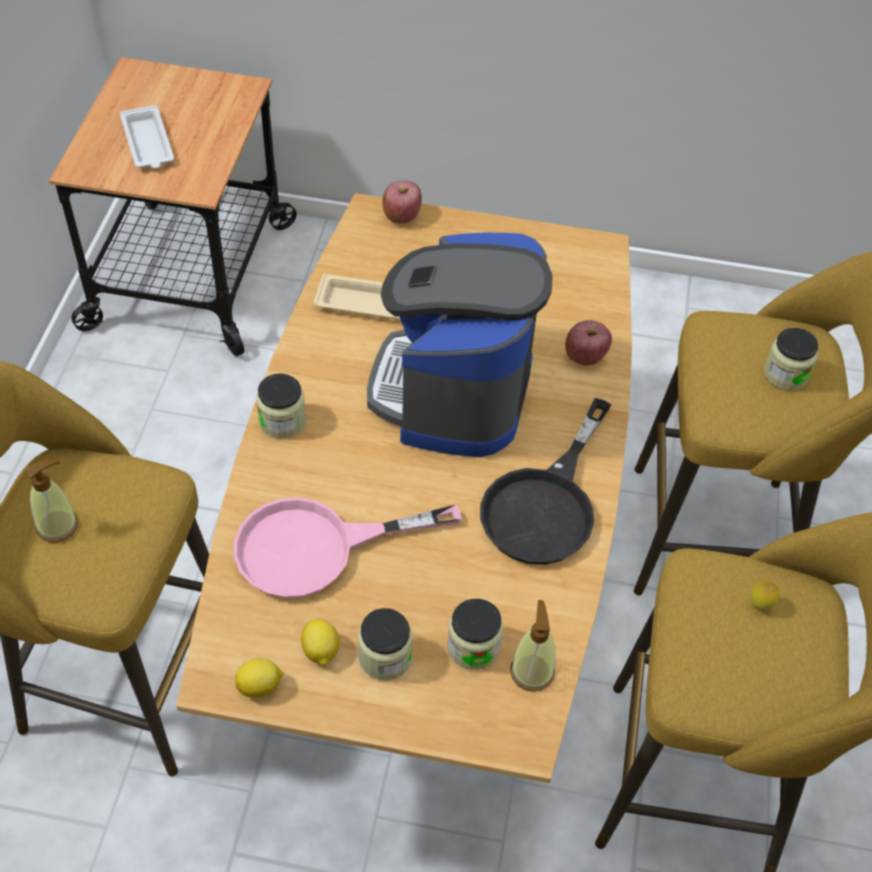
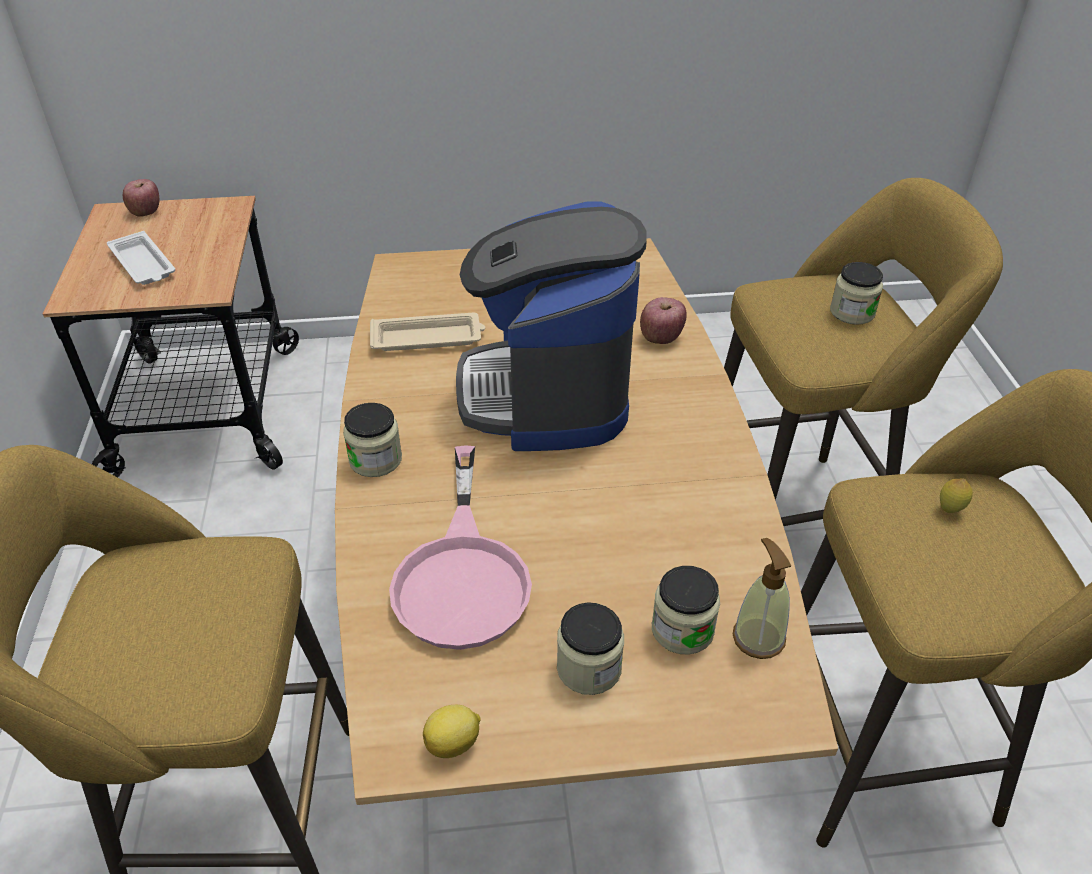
camera: 15 degrees left, 10 degrees down
(57, 525) = (139, 628): soap dispenser -> none
(317, 548) = (462, 574): pink frying pan -> pink frying pan turned 60 degrees counterclockwise
(320, 651) = (511, 683): lemon -> none
(401, 216) = (429, 263): apple -> apple (146, 212)
(546, 504) = (689, 471): black frying pan -> none

